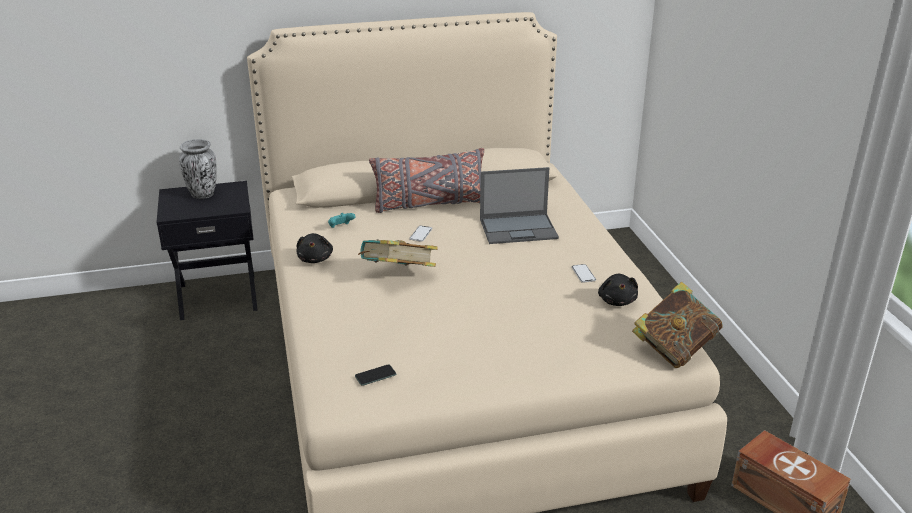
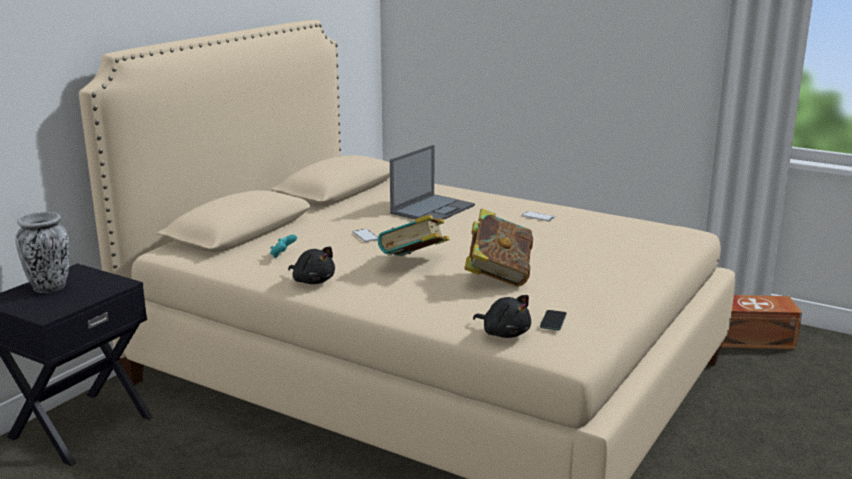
camera: 45 degrees left, 10 degrees down
(429, 204) = (325, 218): grey pillow -> none
(617, 300) = (592, 222): black plush toy -> black plush toy (504, 333)
(674, 349) = (679, 232): book -> book (498, 276)

